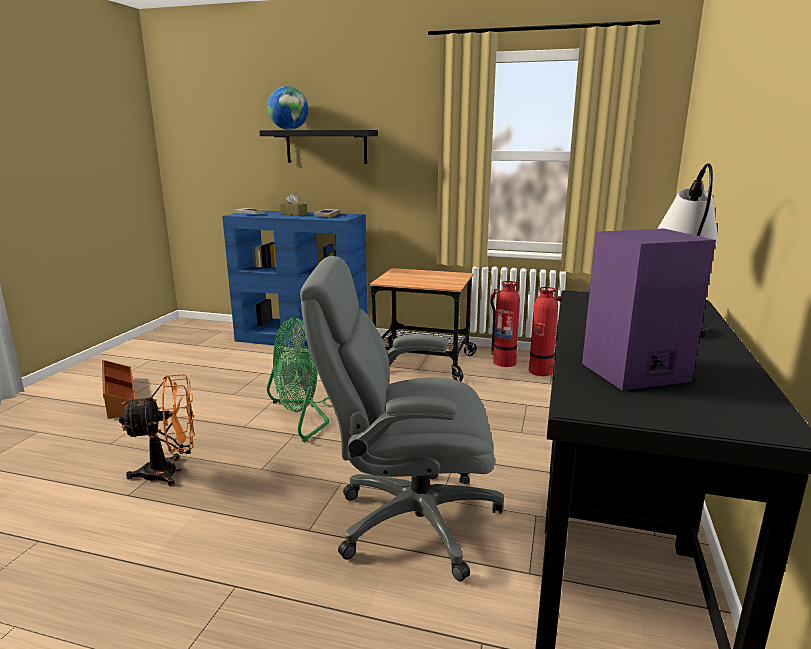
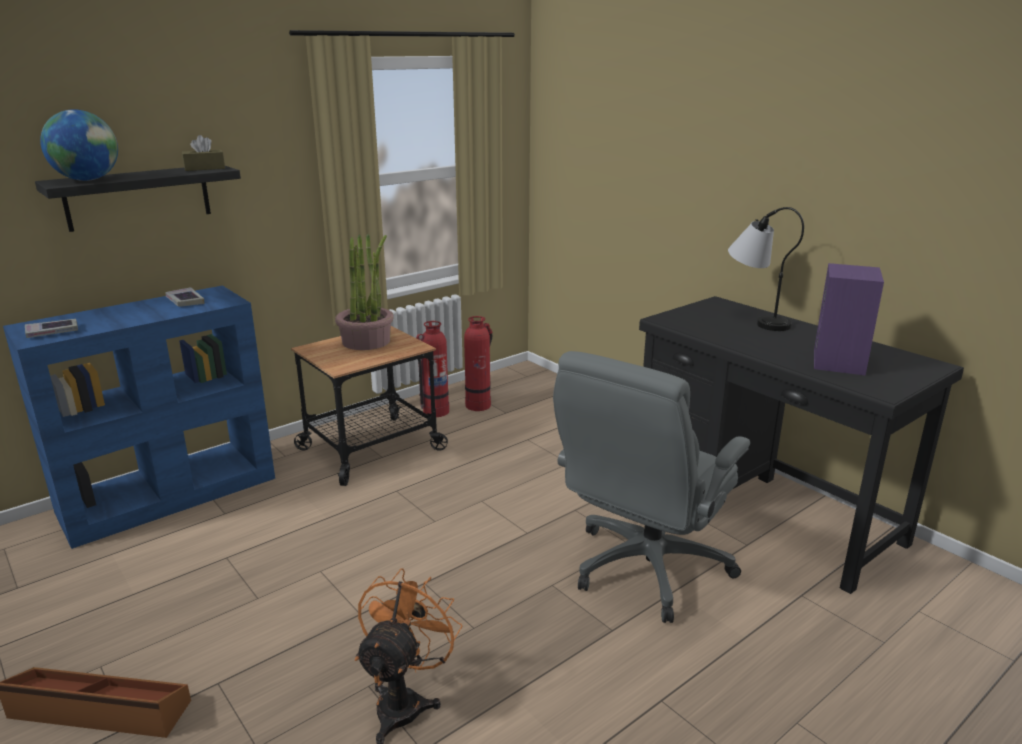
camera: 55 degrees left, 5 degrees up
(294, 214) = (127, 312): brown tissue box -> brown tissue box (204, 168)
(306, 415) = (390, 561): green fan -> none
(434, 276) = (366, 341): none -> potted plant

